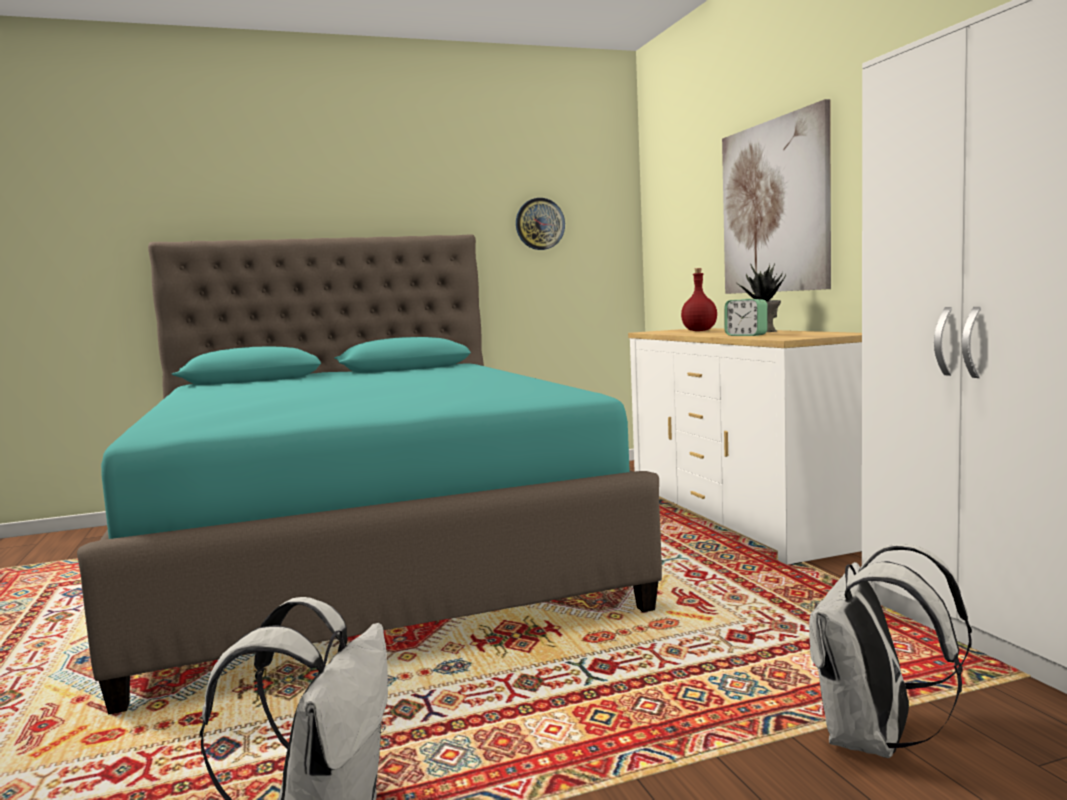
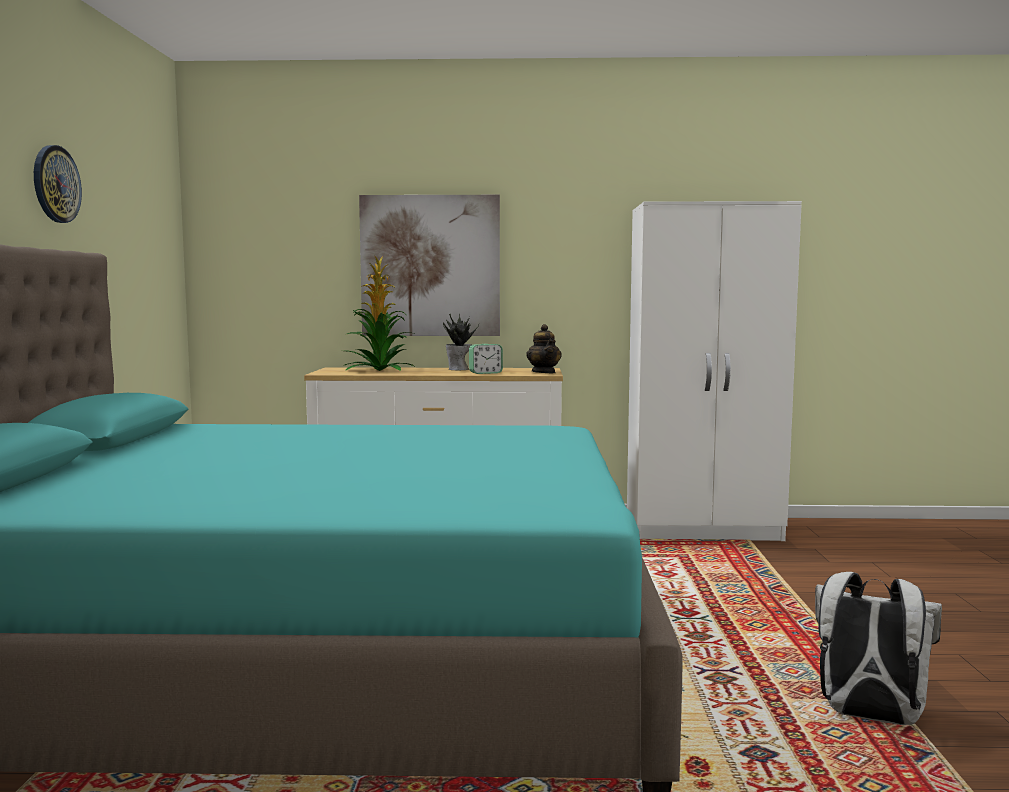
camera: 70 degrees left, 0 degrees up
(539, 224) = (128, 245): wall clock -> wall clock (55, 184)
(699, 331) = (379, 370): red bottle -> potted plant
(798, 337) = (544, 372): none -> teapot
(874, 741) = (802, 579): white backpack -> none

